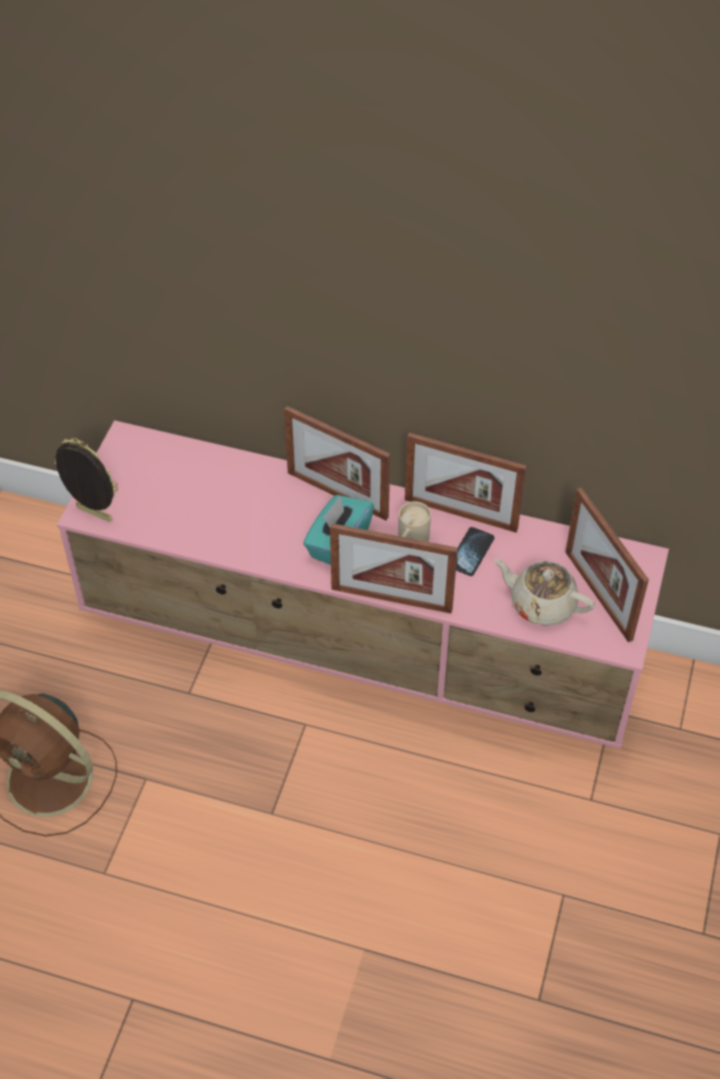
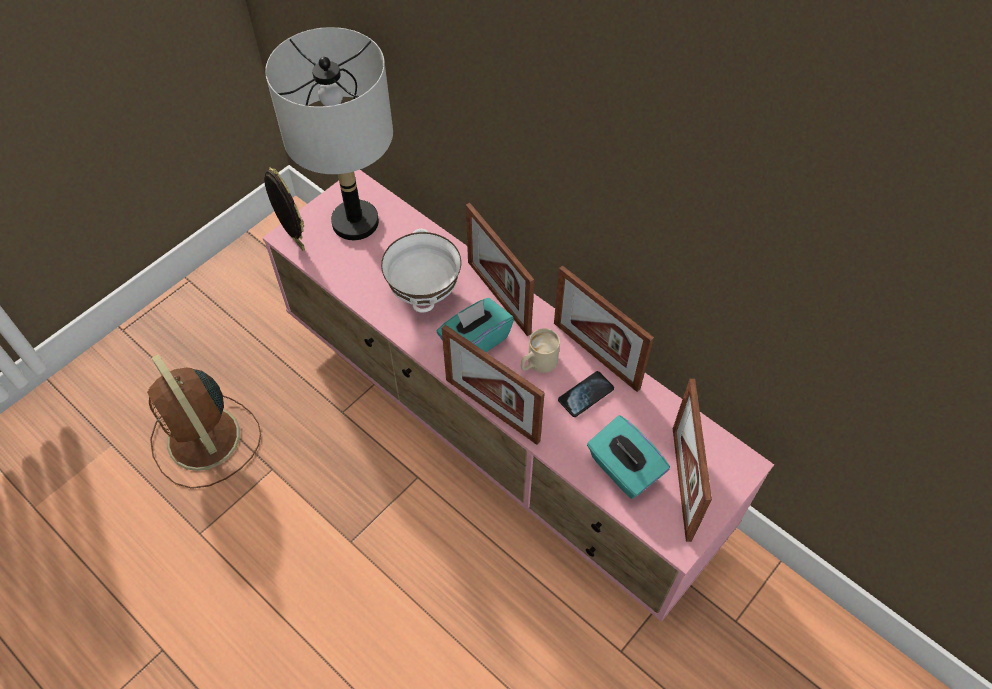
camera: 25 degrees right, 5 degrees up
(147, 474) = (355, 222): none -> grey table lamp
(260, 517) = (423, 292): none -> white bowl
(541, 604) = (623, 469): beige teapot -> turquoise tissue box

